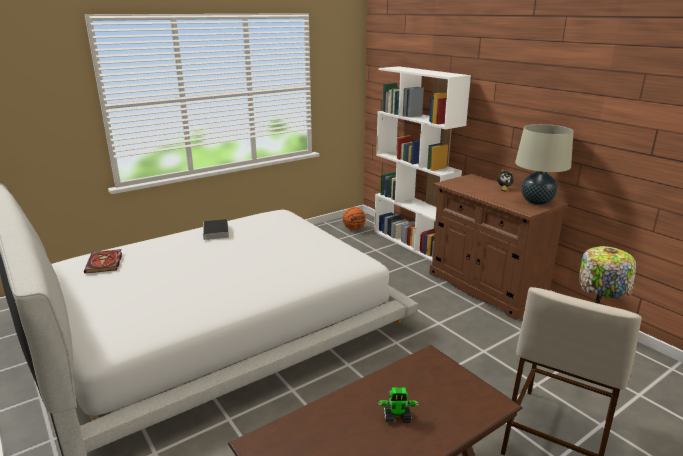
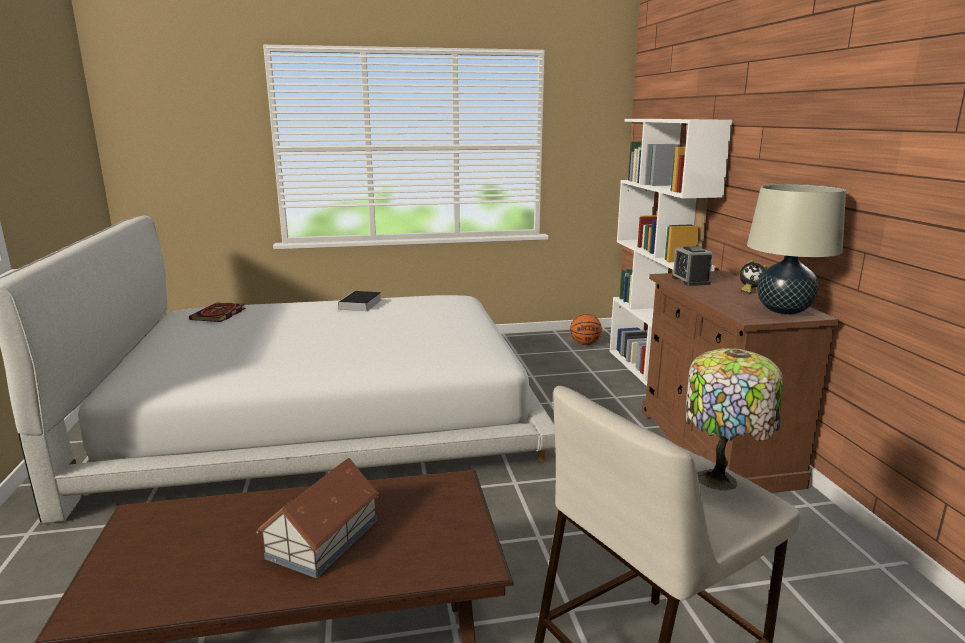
camera: 25 degrees right, 5 degrees down
(397, 417) = (324, 538): toy robot -> toy house
(463, 185) = (690, 280): none -> alarm clock

